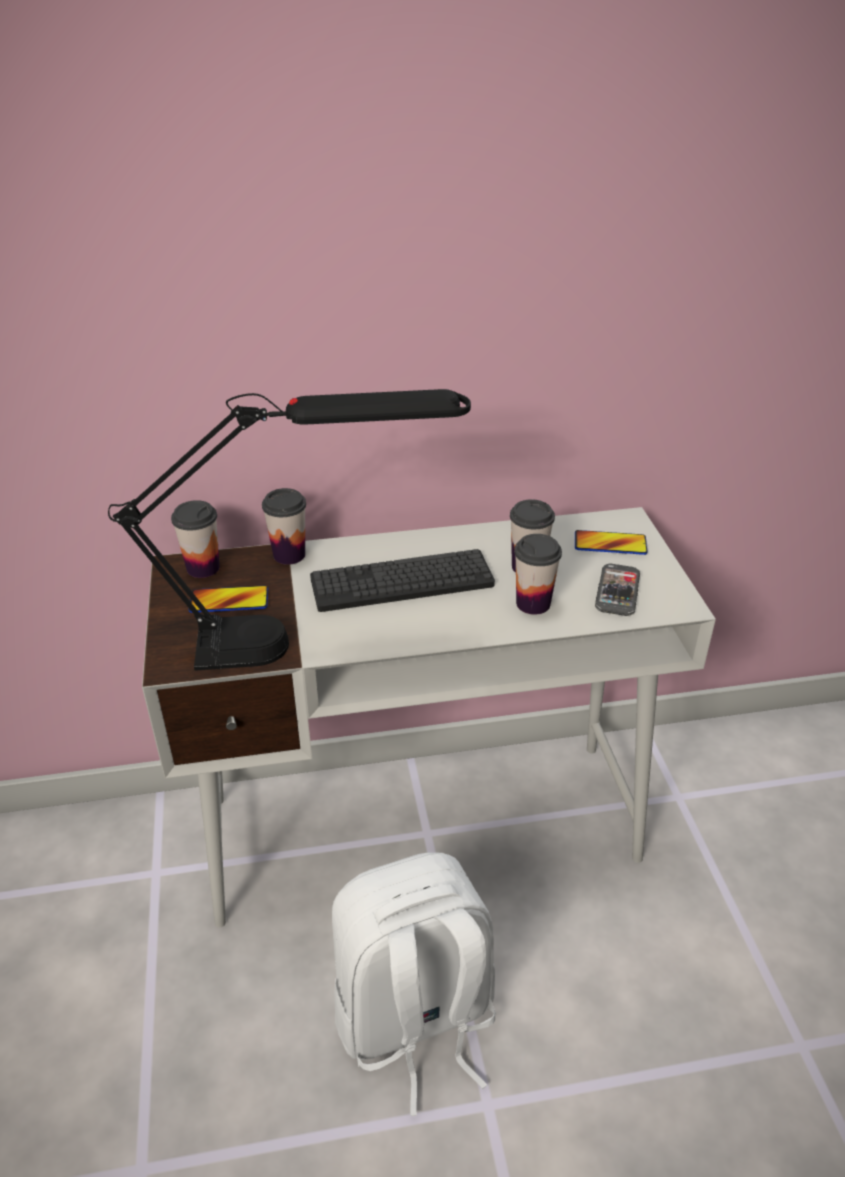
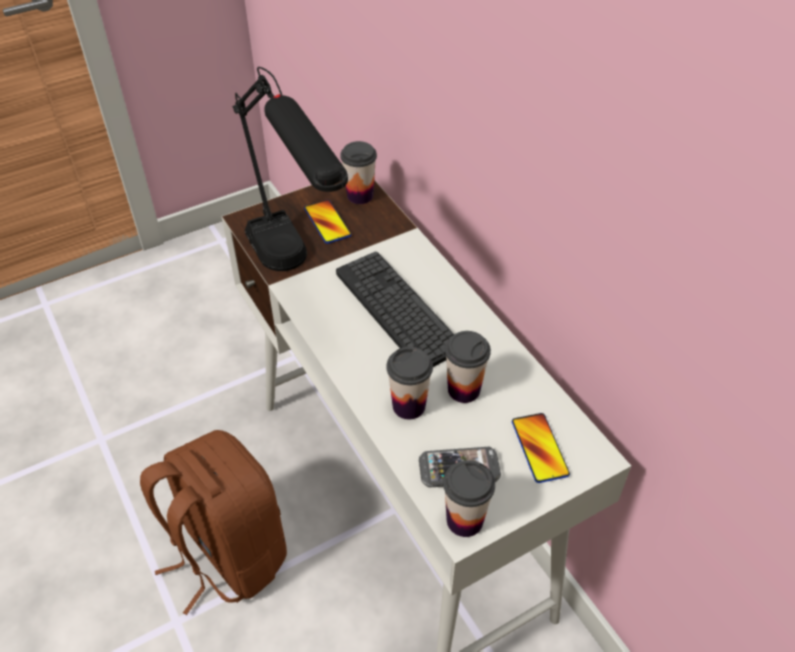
camera: 70 degrees right, 10 degrees up
(289, 555) = (400, 234): cup -> cup (464, 520)
(415, 1021) = (227, 554): white backpack -> brown backpack

